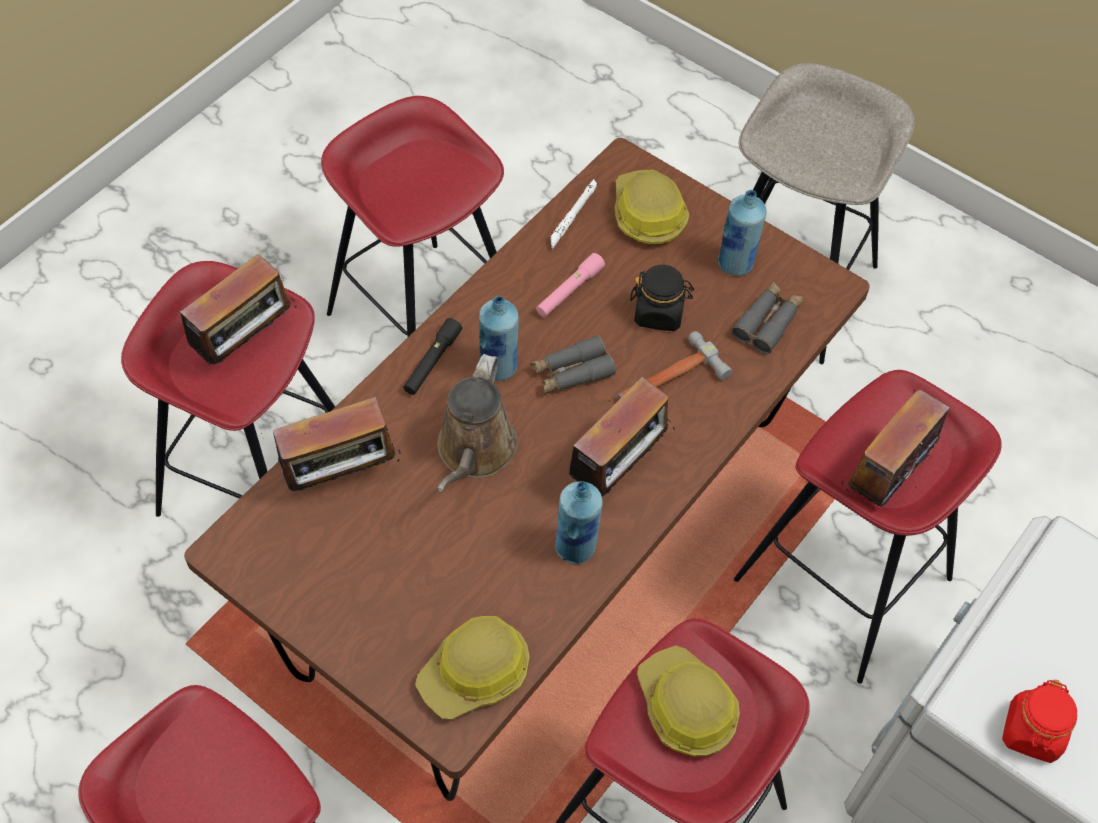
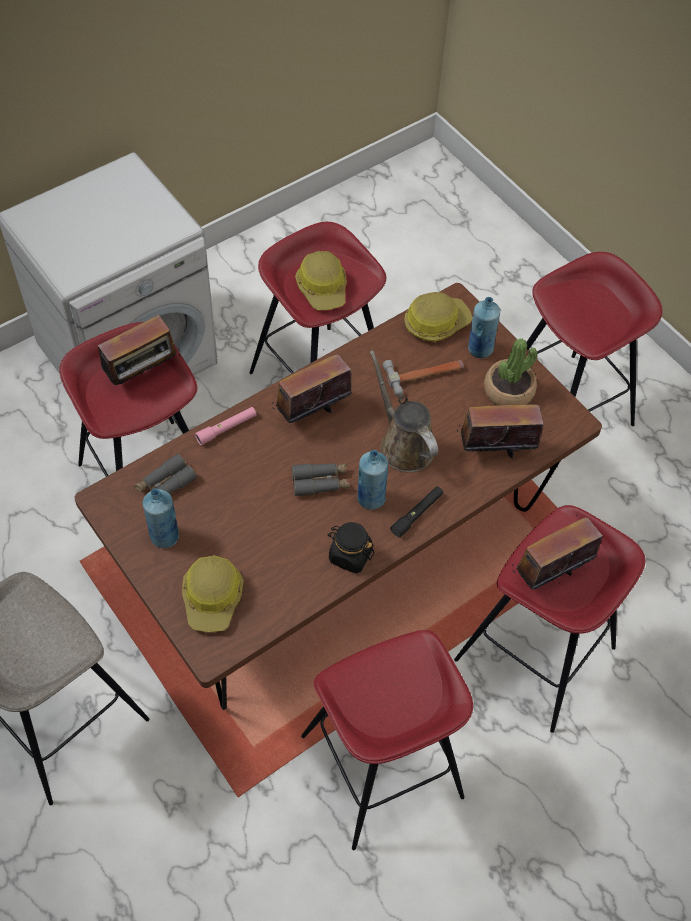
camera: 165 degrees left, 0 degrees up
(335, 577) = (508, 391): none -> potted plant
(474, 452) = (403, 444): brown watering can -> brown watering can turned 60 degrees counterclockwise
(569, 291) = (299, 545): pink flashlight -> pink flashlight (226, 428)
(572, 216) = (273, 610): white flashlight -> none
(576, 547) = (356, 372): blue bottle -> blue bottle (479, 349)
(659, 313) = (240, 511): black jar -> black jar (350, 555)
(668, 380) = (255, 460): hammer -> hammer (425, 375)
(1032, 732) = (155, 208): red jar -> none

